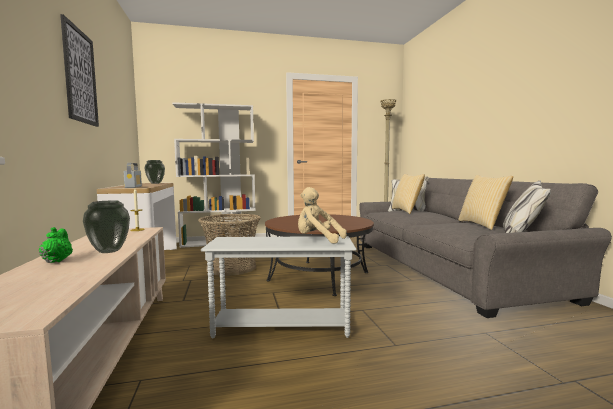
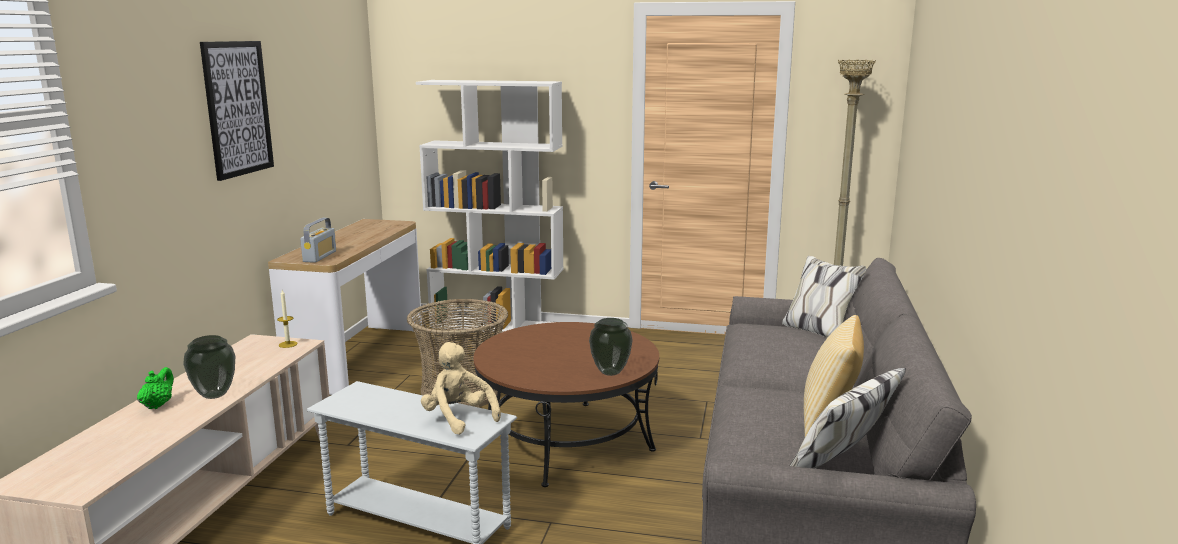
camera: 25 degrees right, 10 degrees up
(155, 183) = (382, 227): vase -> vase (610, 372)
(407, 211) = (793, 337): pillow -> none

